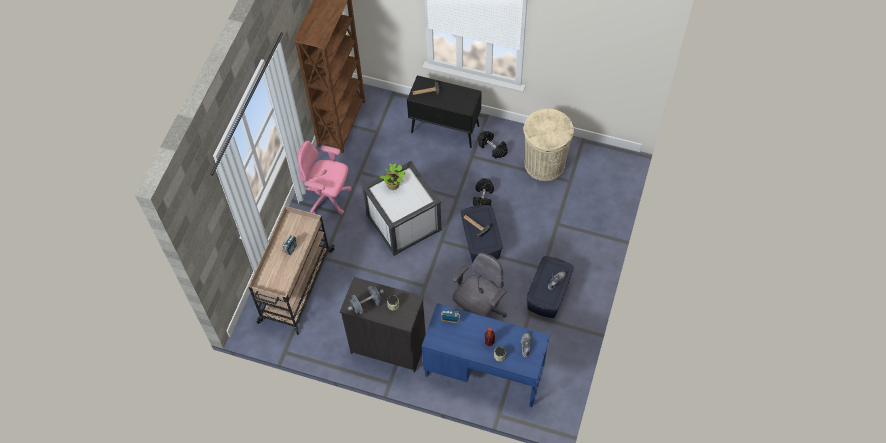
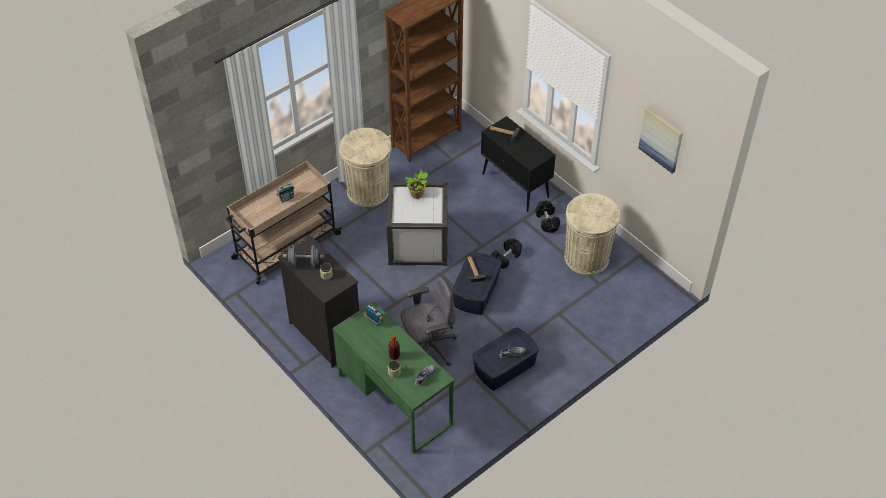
camera: 30 degrees right, 10 degrees down
(328, 197) = (368, 191): pink office chair -> beige trash can
(484, 370) = (395, 399): blue desk -> green desk
(595, 46) = (661, 139): none -> picture

